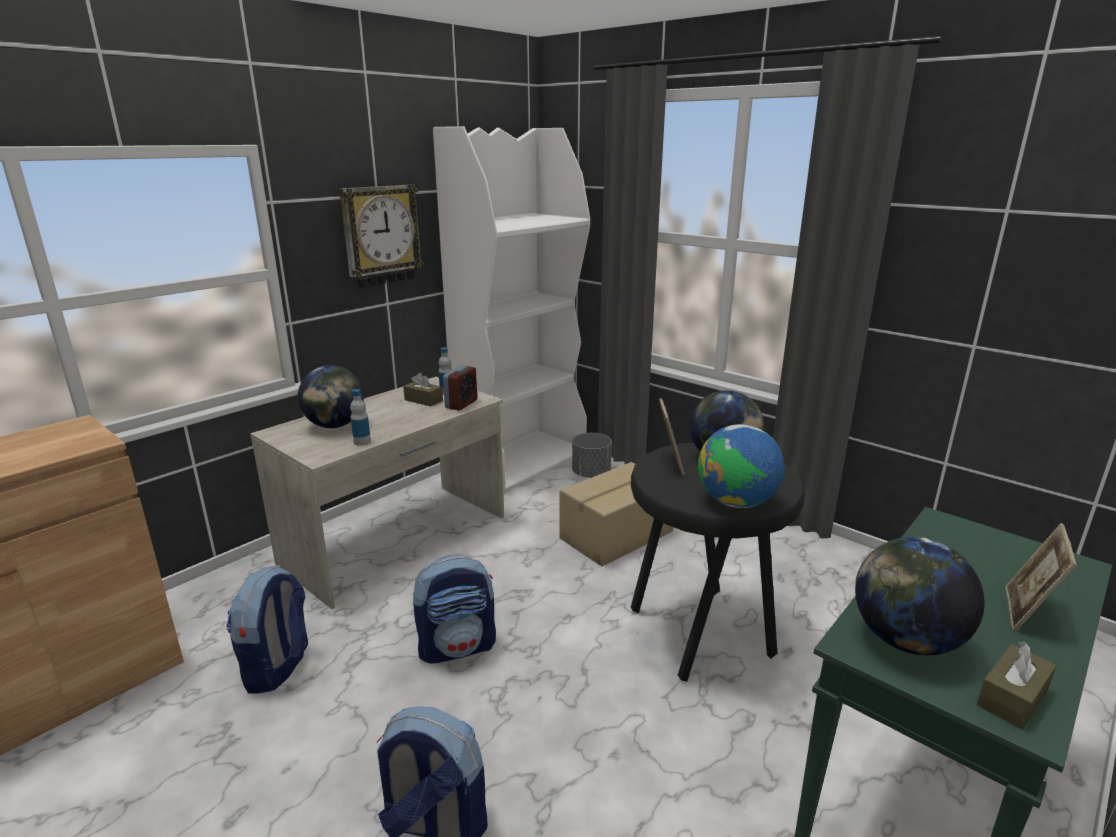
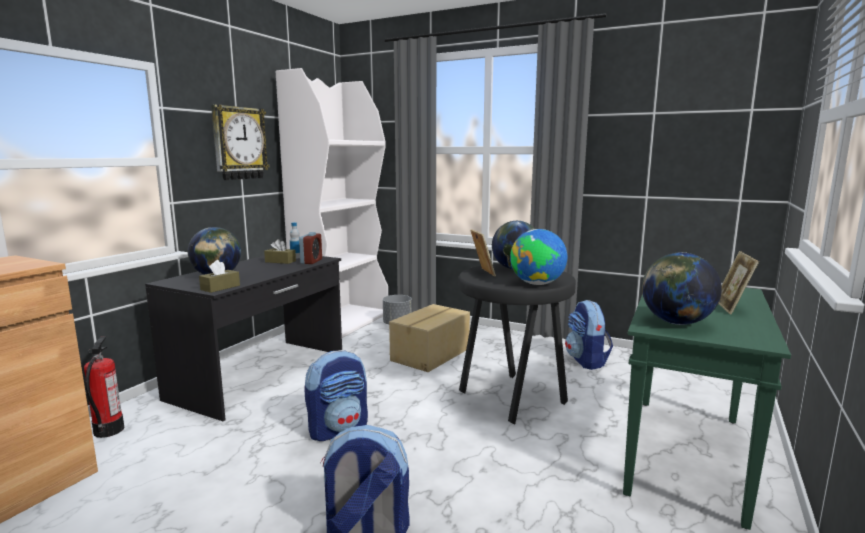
camera: 15 degrees left, 10 degrees down
(211, 601) = (108, 430): none -> fire extinguisher
(278, 667) = (190, 462): backpack -> backpack (586, 361)
(362, 442) = (245, 281): bottle -> none
(397, 540) = (262, 375): beige desk -> black desk
(1012, 697) = (747, 335): brown tissue box -> brown tissue box (220, 287)

